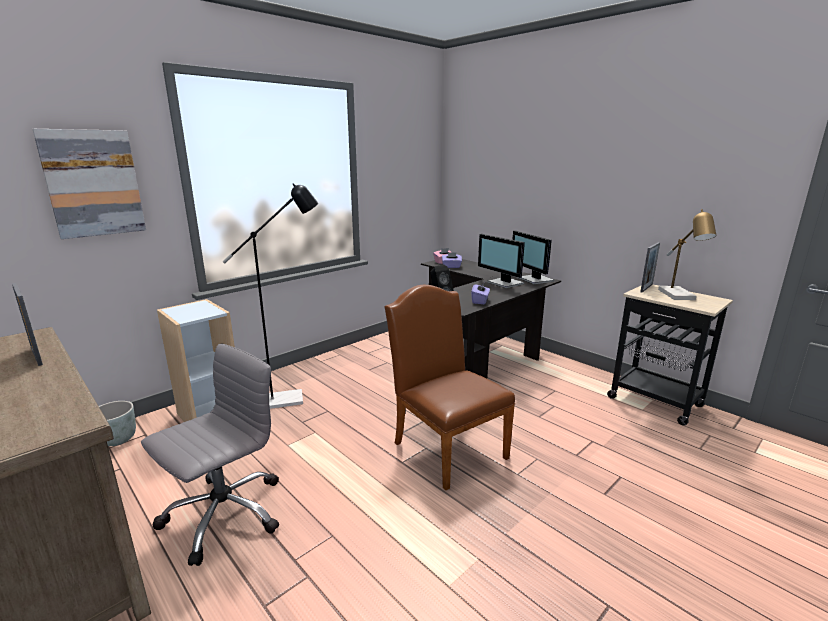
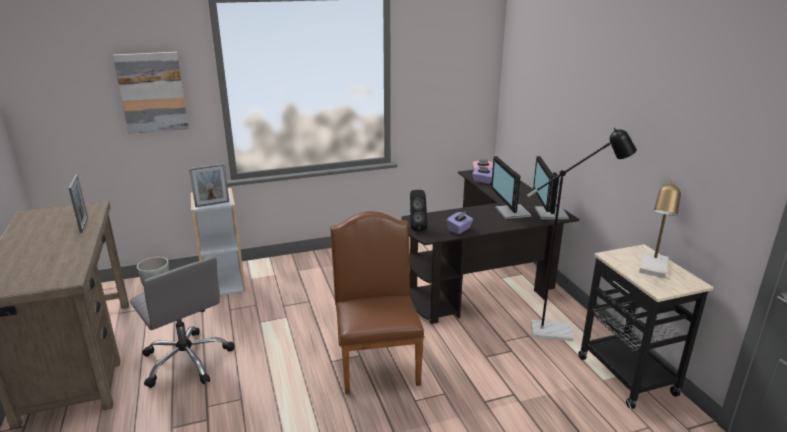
camera: 25 degrees right, 5 degrees up
(224, 513) = (187, 360): grey office chair -> grey office chair turned 75 degrees clockwise
(291, 399) = (289, 283): black floor lamp -> black floor lamp (560, 332)
(646, 288) = (632, 251): picture frame -> picture frame (212, 204)

